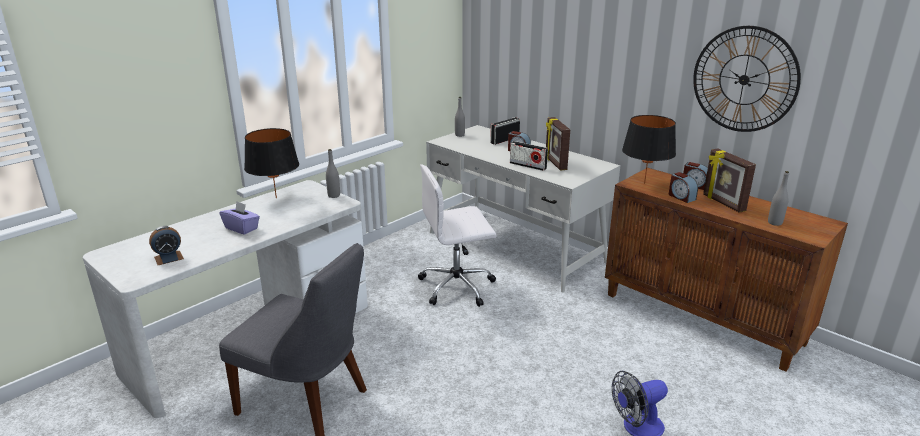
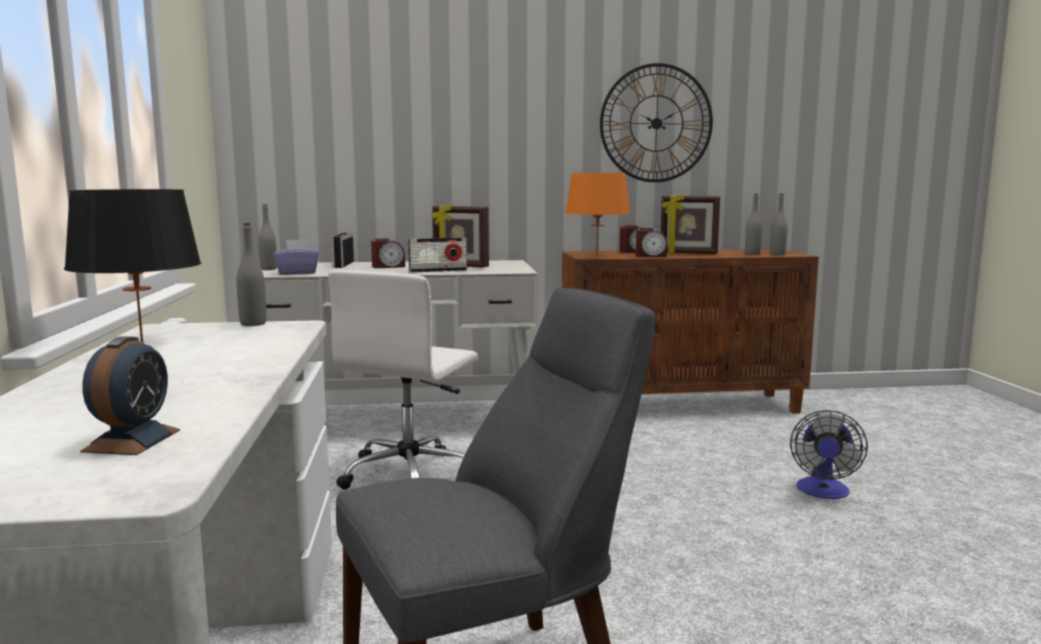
camera: 50 degrees left, 15 degrees down
(242, 228) = (188, 376): purple tissue box -> purple tissue box (297, 273)
(644, 183) = (597, 256): black table lamp -> orange table lamp
(794, 231) = (777, 254): none -> grey bottle

